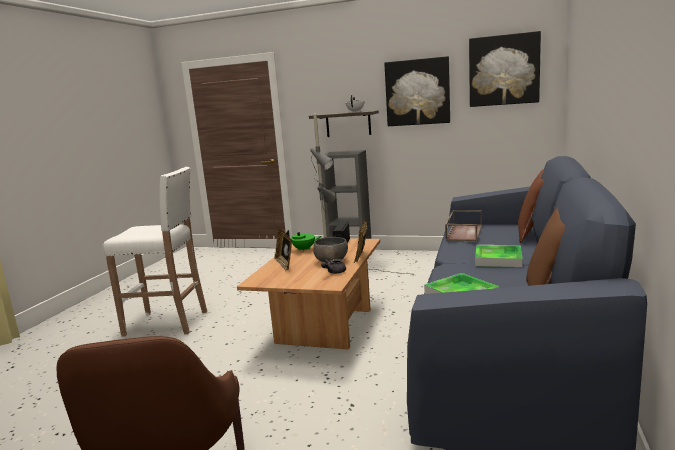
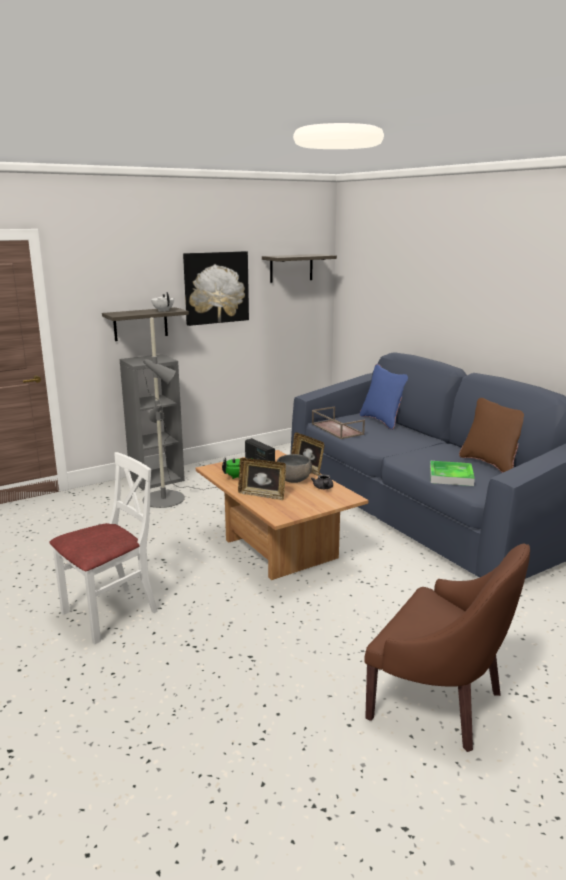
camera: 50 degrees left, 5 degrees up
(168, 323) = (110, 613): white stool -> white chair
(498, 259) = (411, 445): tray -> none
(504, 70) = (291, 268): picture -> shelf
(531, 234) = (382, 421): brown pillow -> blue pillow

